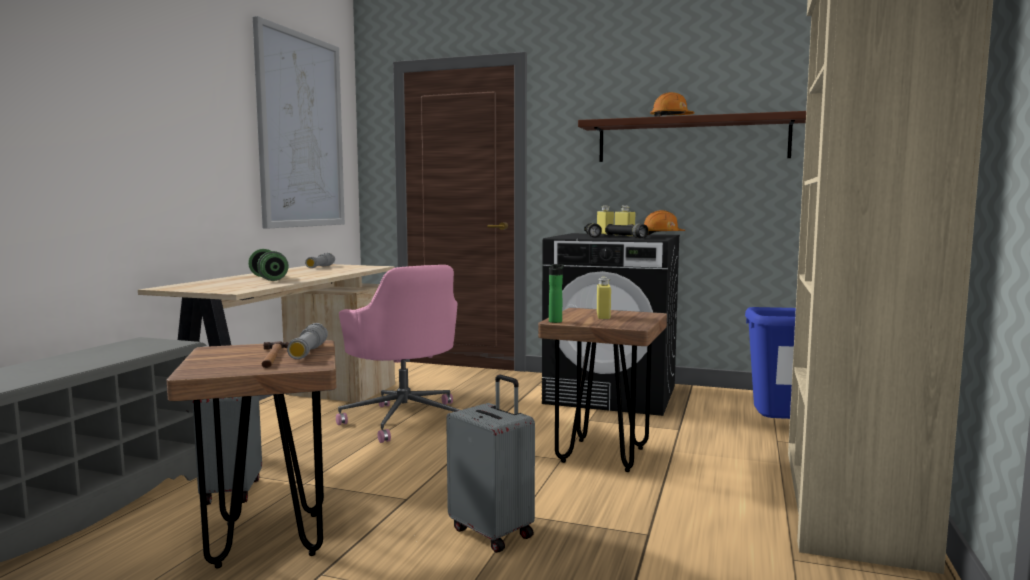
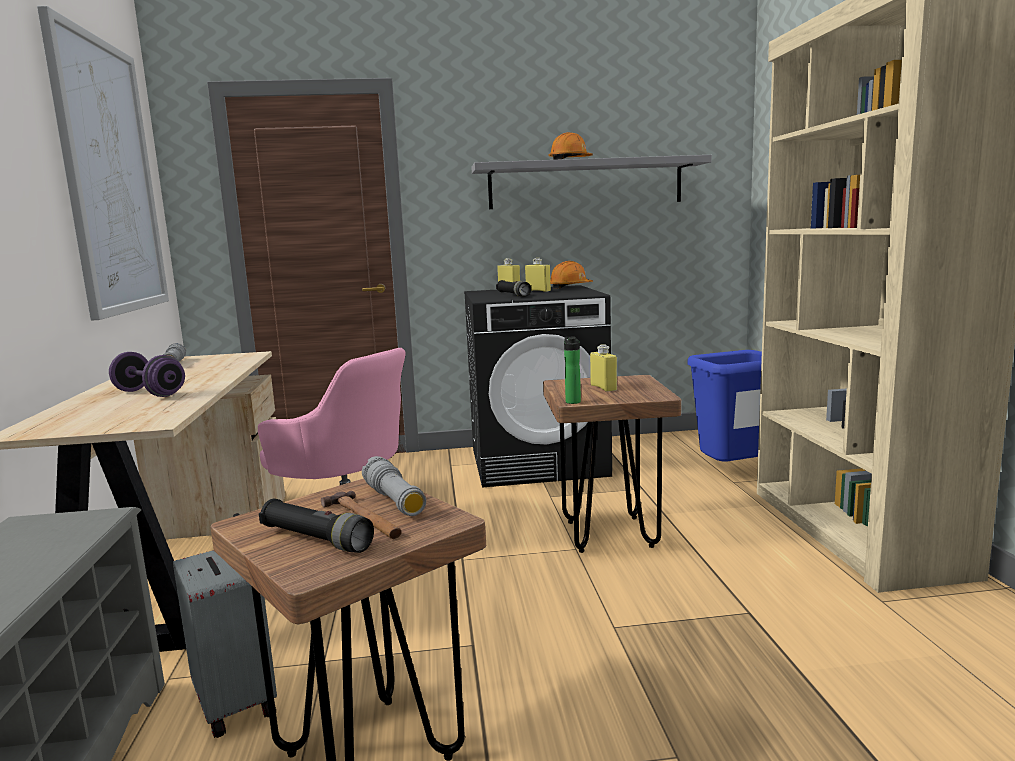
camera: 25 degrees left, 5 degrees up
(268, 278) = (149, 393): green dumbbell -> purple dumbbell
(493, 532) = (611, 657): grey suitcase -> none
(626, 237) = (551, 293): black flashlight -> black flashlight (316, 540)
(691, 140) = (585, 184): brown shelf -> grey shelf

